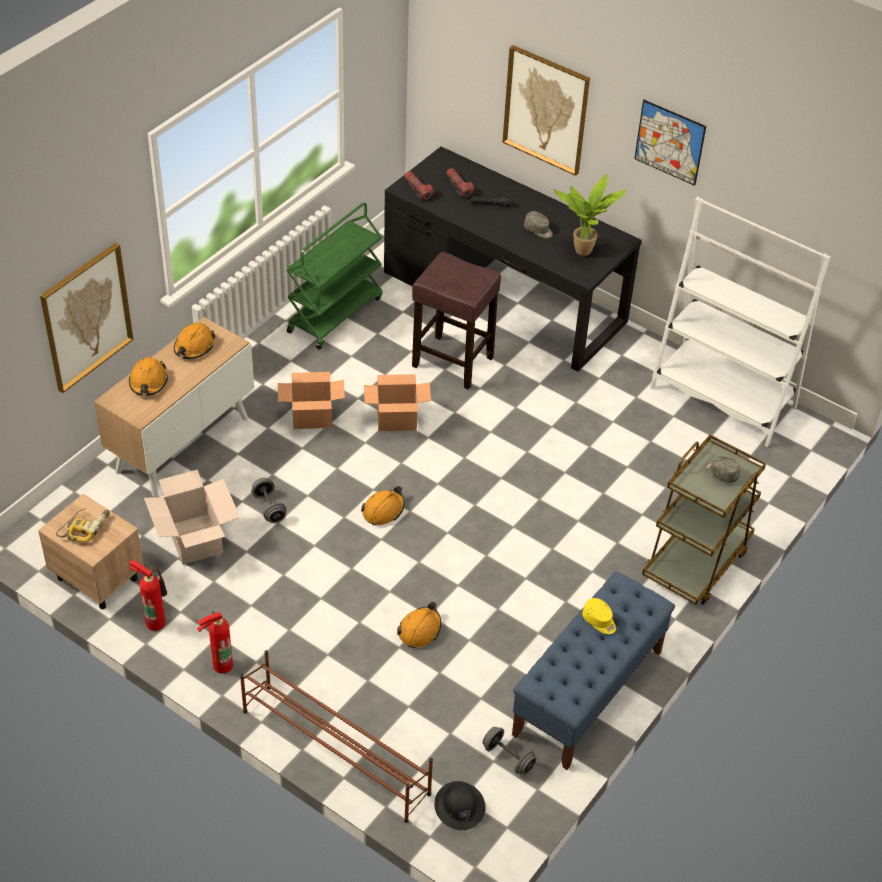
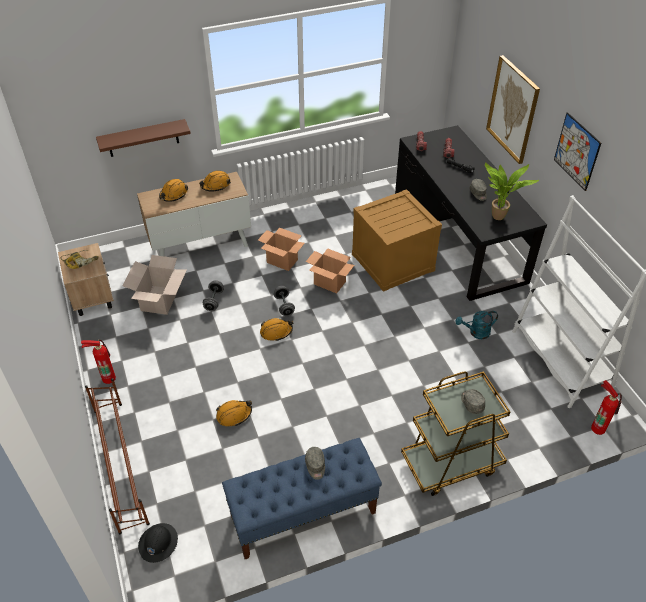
camera: 35 degrees right, 0 degrees up
(86, 317) = (143, 138): picture -> brown shelf
(155, 621) = (99, 335): fire extinguisher -> fire extinguisher (598, 427)
(335, 314) = (346, 209): green cart -> none
(451, 361) = (392, 262): brown stool -> crate
(508, 758) = (215, 528): grey dumbbell -> grey dumbbell (284, 306)
(599, 621) = (315, 466): yellow cap -> grey cap
(613, 406) = (476, 333): none -> turquoise watering can

